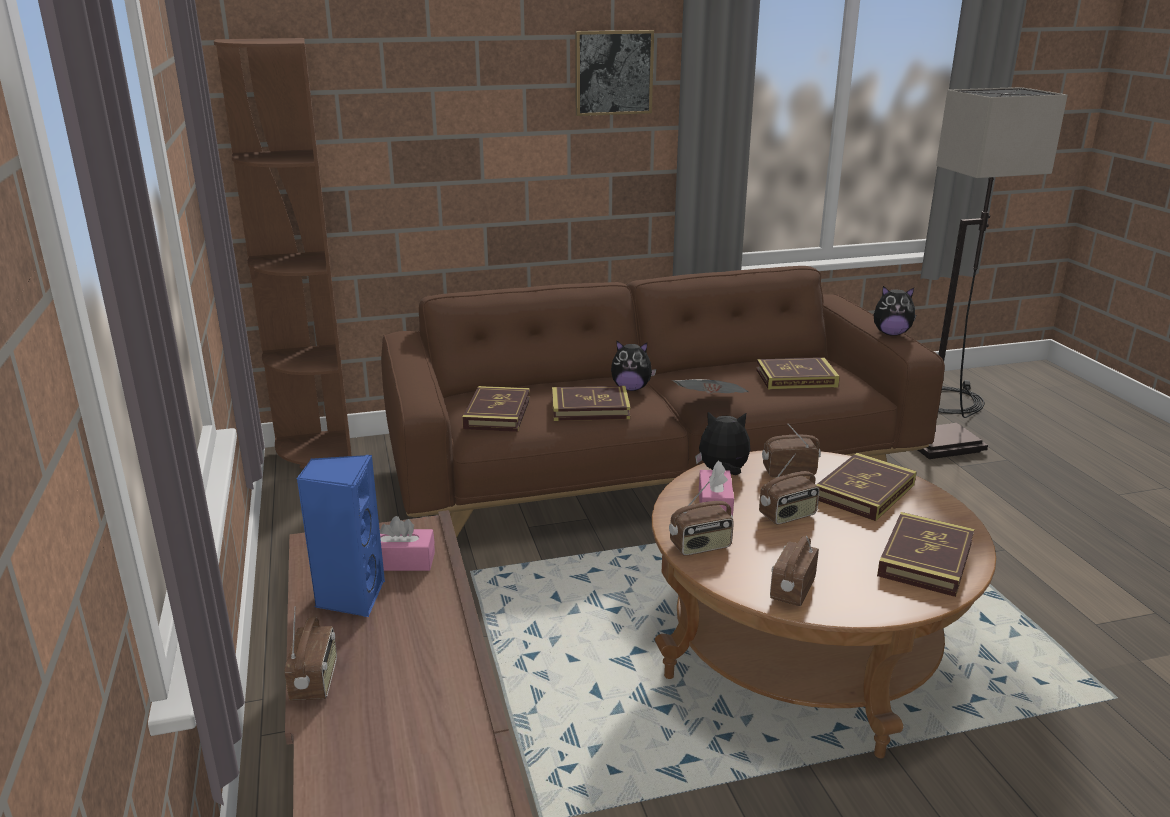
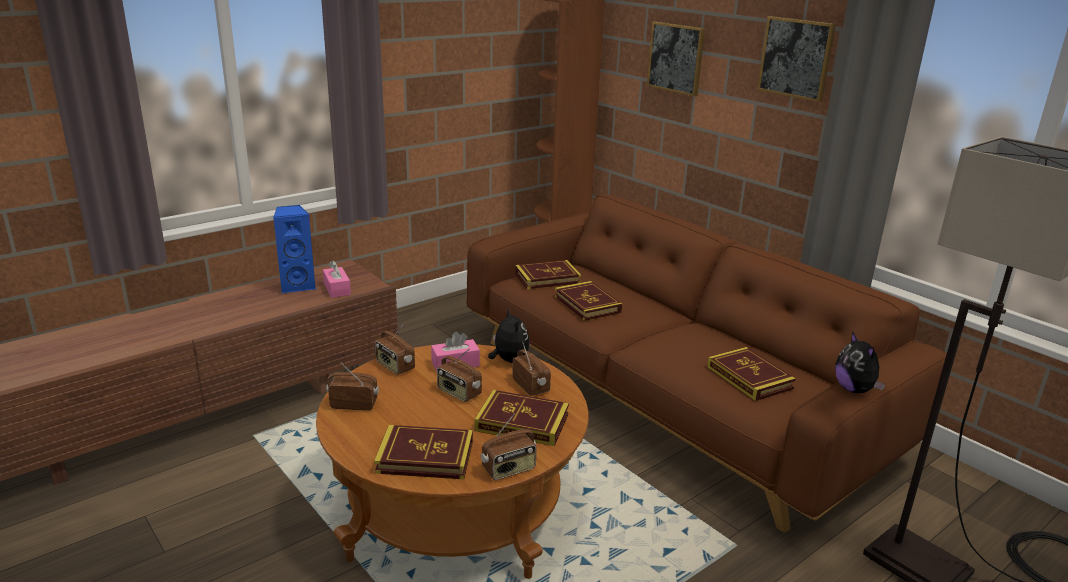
camera: 65 degrees right, 0 degrees up
(315, 681) = (226, 295): radio -> radio (509, 470)
(447, 101) = (676, 58): none -> picture
(631, 388) = (646, 314): plush toy -> none
(709, 406) = (641, 347): newspaper -> none

